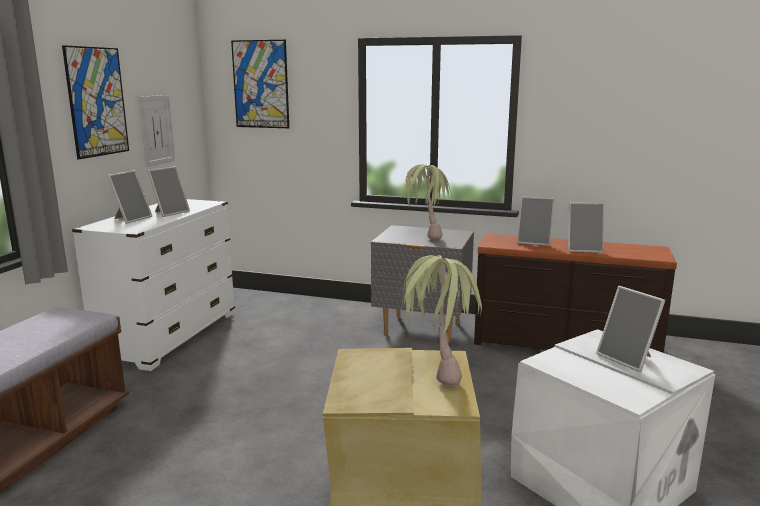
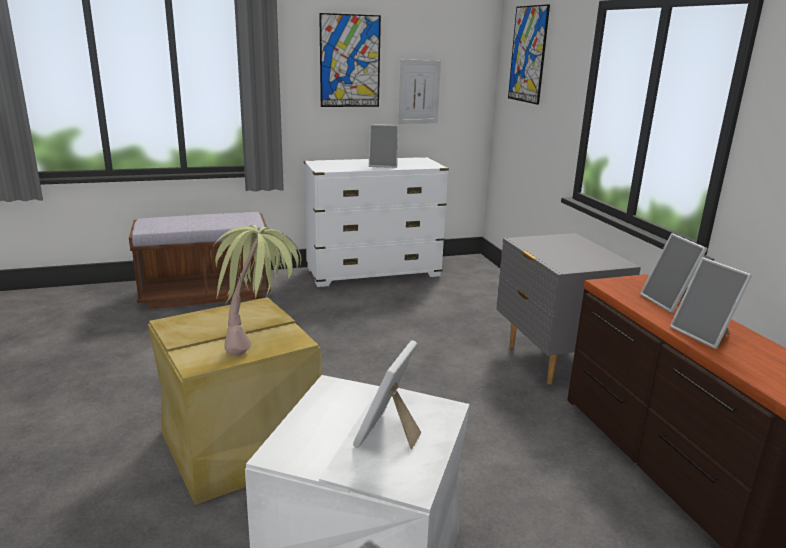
camera: 55 degrees right, 5 degrees up
(131, 219) = (349, 163): picture frame -> none
(425, 235) = (569, 251): potted plant -> none

